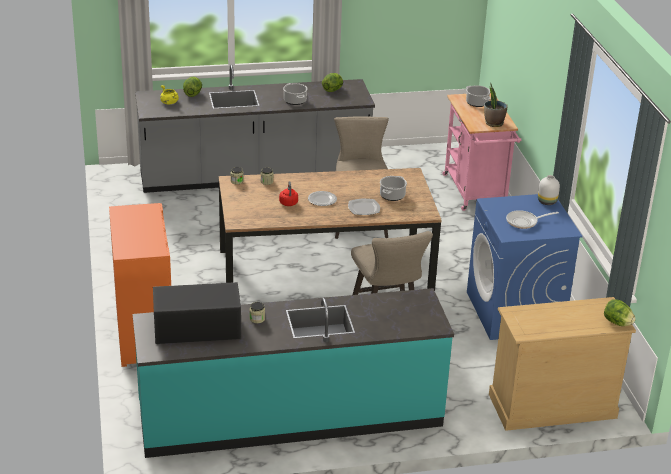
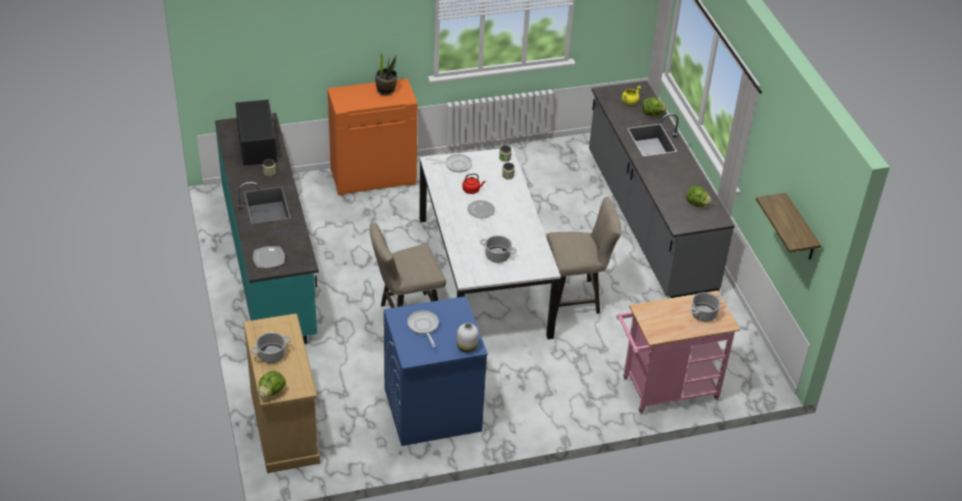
camera: 85 degrees right, 10 degrees up
(244, 209) = (455, 165): none -> frying pan
(294, 101) = (661, 179): cooking pot -> cooking pot (271, 354)
(324, 272) = (483, 275): brown dining table -> white dining table
(364, 208) = (470, 237): plate -> plate (268, 258)
(435, 15) = (800, 229): none -> shelf
(493, 123) = (655, 325): potted plant -> potted plant (386, 90)

